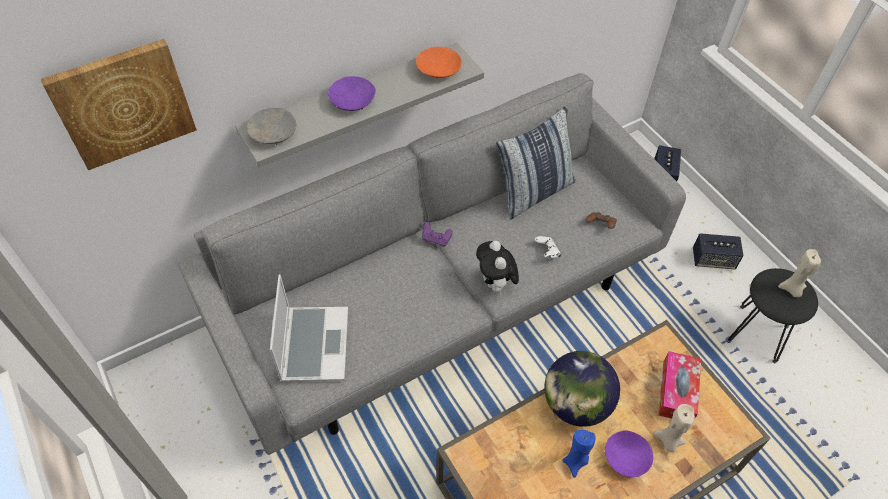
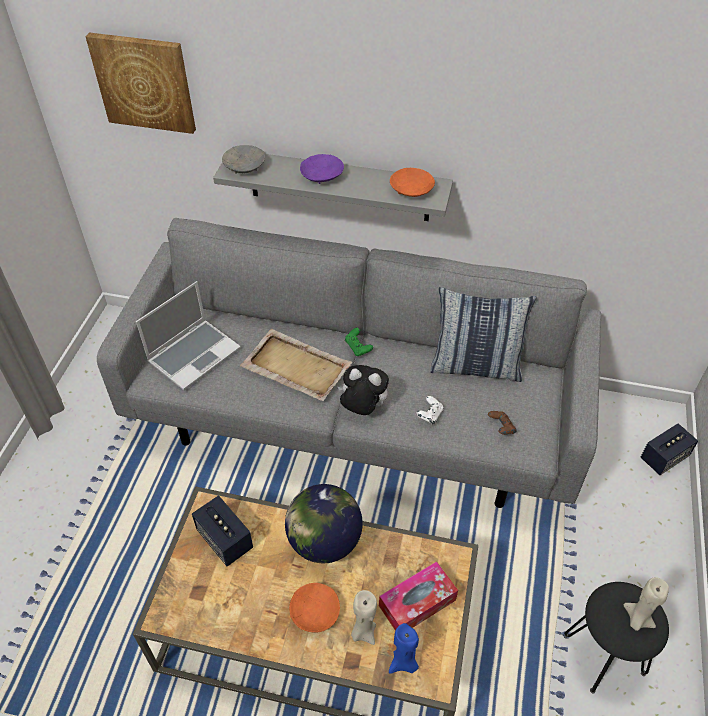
camera: 45 degrees right, 5 degrees down
(409, 290) = (295, 366): none -> beige tray
(436, 239) = (358, 348): purple game controller -> green game controller
(495, 284) = (362, 408): plush toy -> plush toy turned 75 degrees clockwise
(575, 462) = (273, 579): blue candle -> blue candle (404, 663)
(626, 458) = (314, 612): purple bowl -> orange bowl
(713, 260) = (632, 560): speaker -> speaker (225, 540)

